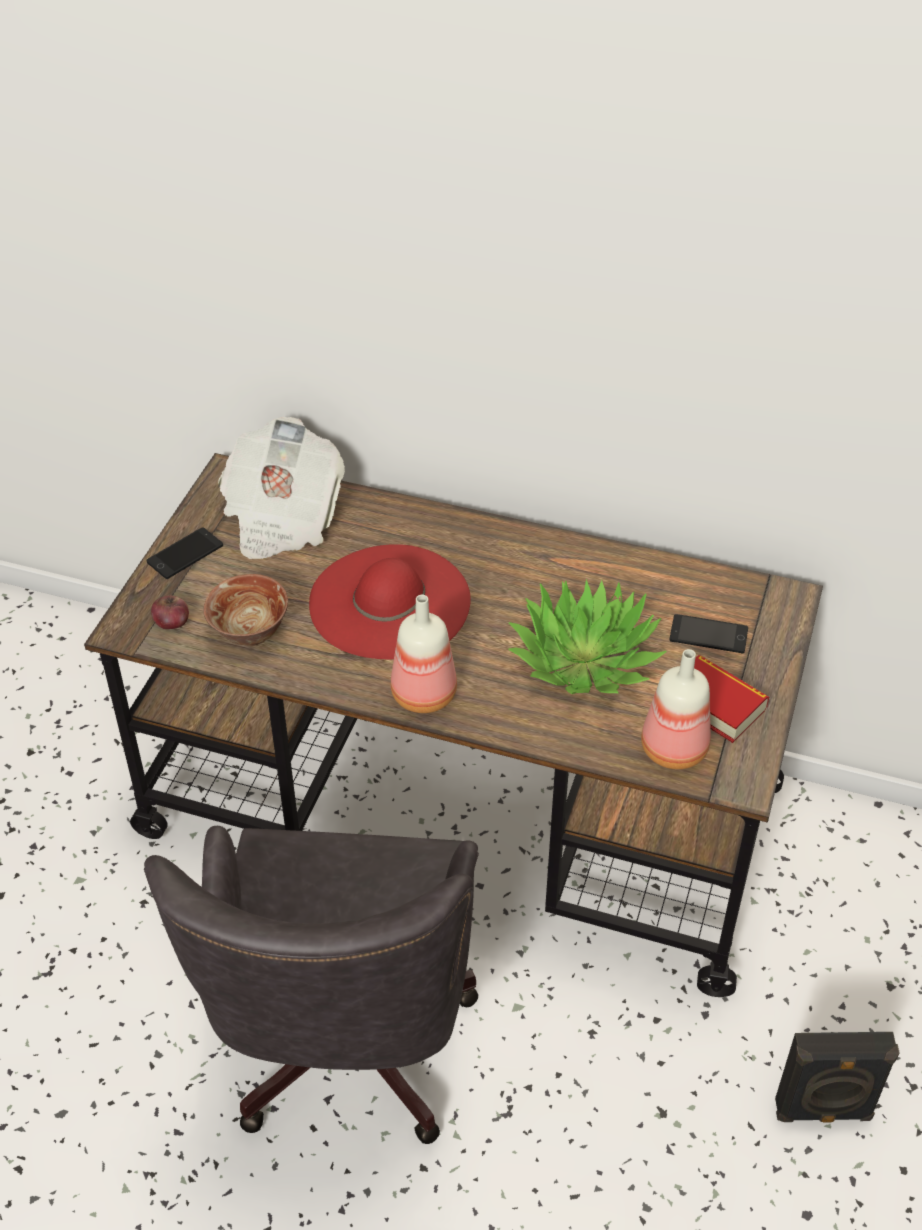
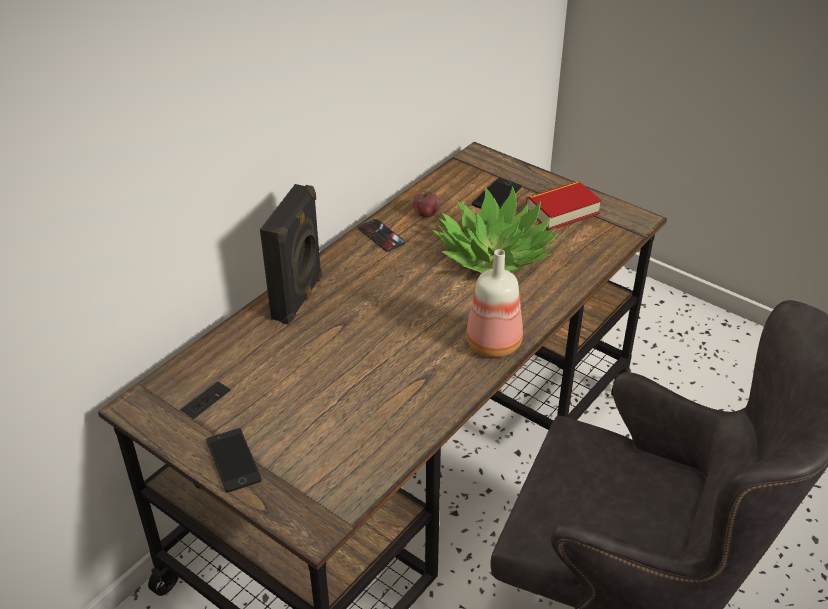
camera: 70 degrees left, 5 degrees down
(172, 623) = (326, 488): apple -> apple (426, 214)
(250, 633) = (369, 433): bowl -> none
(281, 517) = (227, 382): newspaper -> none
(390, 602) = (379, 339): red hat -> none
(566, 556) = (381, 236): none -> phone
(674, 751) = (598, 239): bottle -> none
(823, 1112) = (717, 374): black speaker -> black speaker (299, 298)

